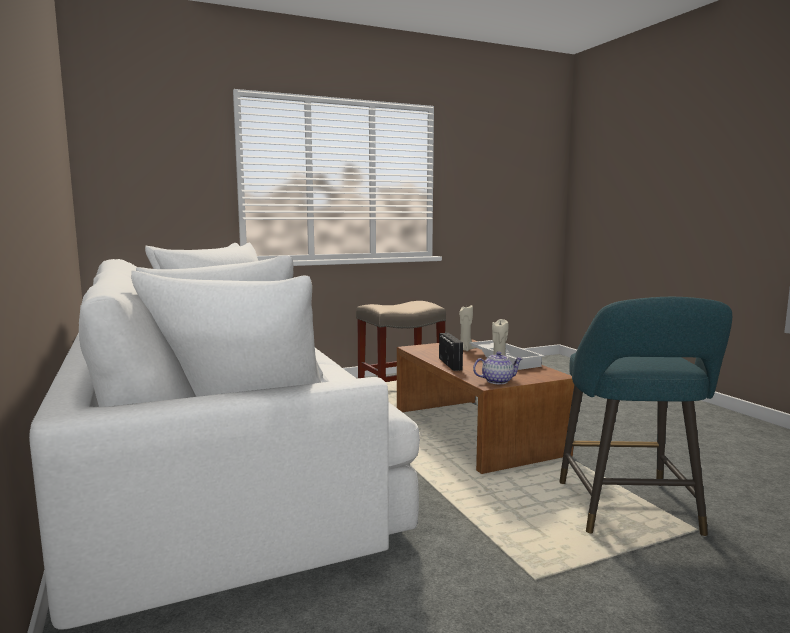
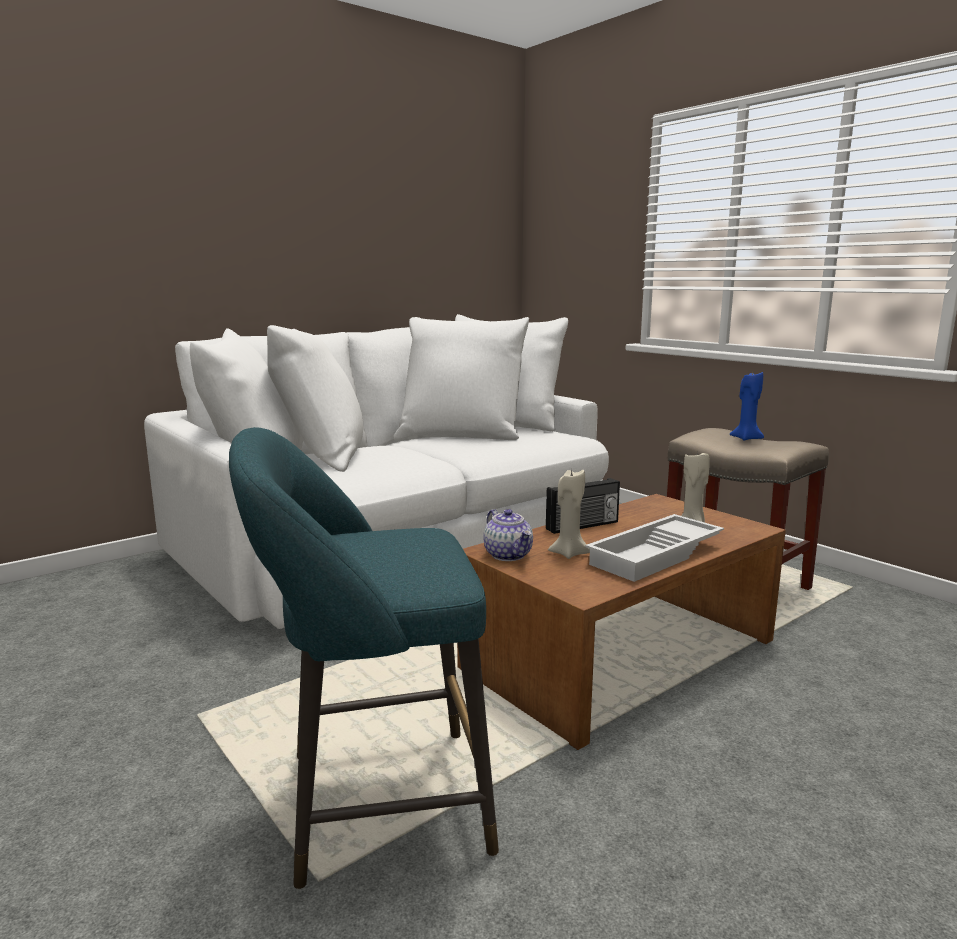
camera: 75 degrees right, 5 degrees up
(398, 304) = (746, 438): none -> blue candle

